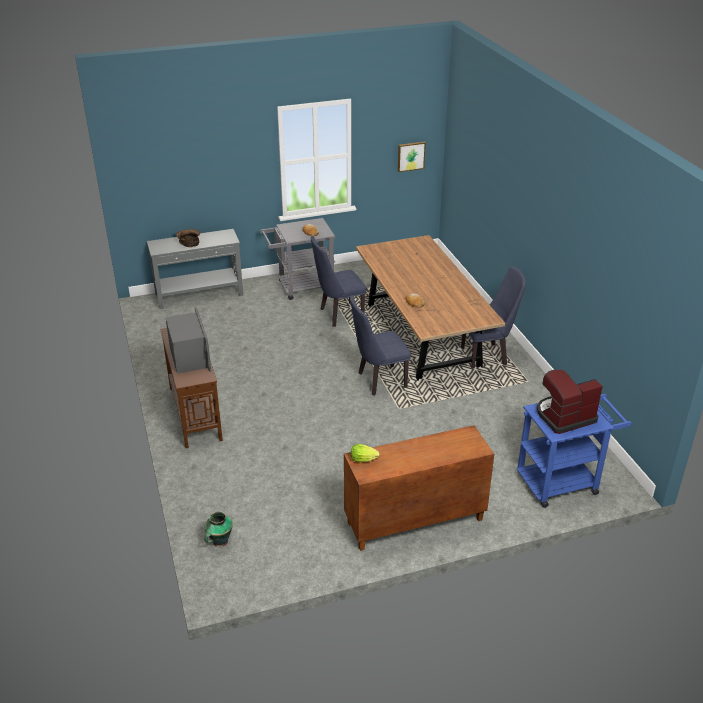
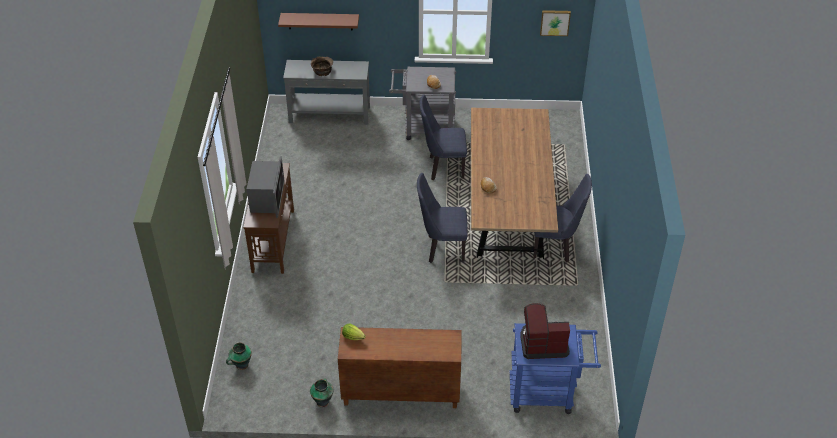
camera: 20 degrees right, 10 degrees up
(179, 190) = (320, 21): none -> brown shelf
(334, 553) = (323, 401): none -> vase

